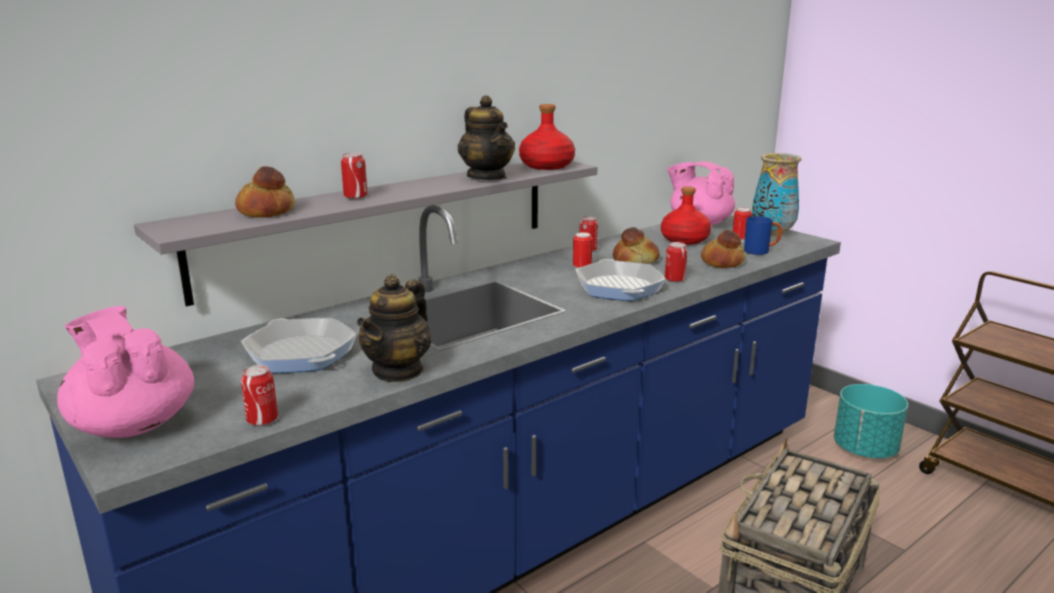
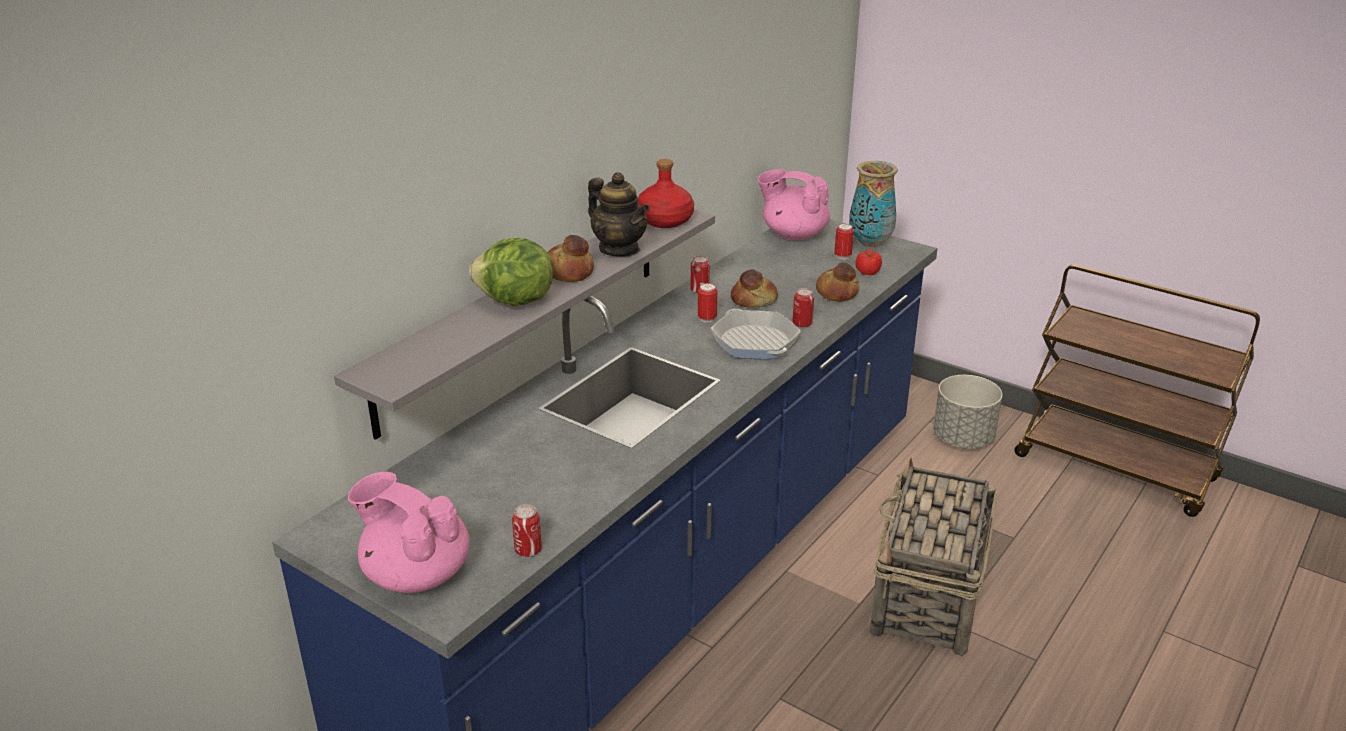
camera: 15 degrees left, 10 degrees up
(267, 211) = (449, 338): bread -> bread (569, 272)
(301, 353) = (505, 471): frying pan -> none
(355, 197) = (515, 302): can -> lettuce
(398, 371) = (610, 477): teapot -> none
(684, 240) = (788, 262): red bottle -> none
(761, 251) = (868, 272): blue mug -> tomato
(864, 450) = (962, 439): turquoise planter -> grey planter

